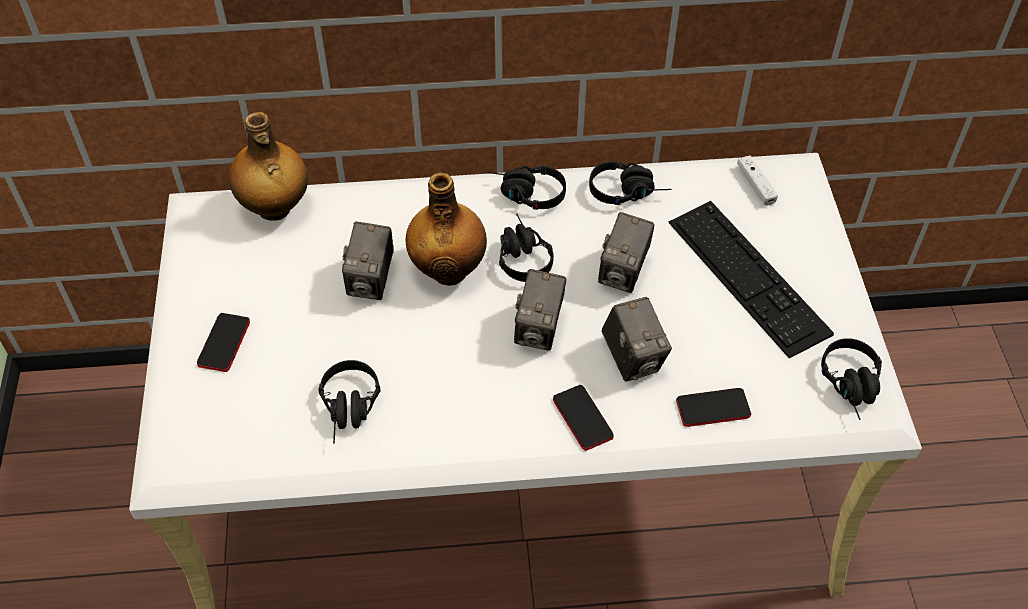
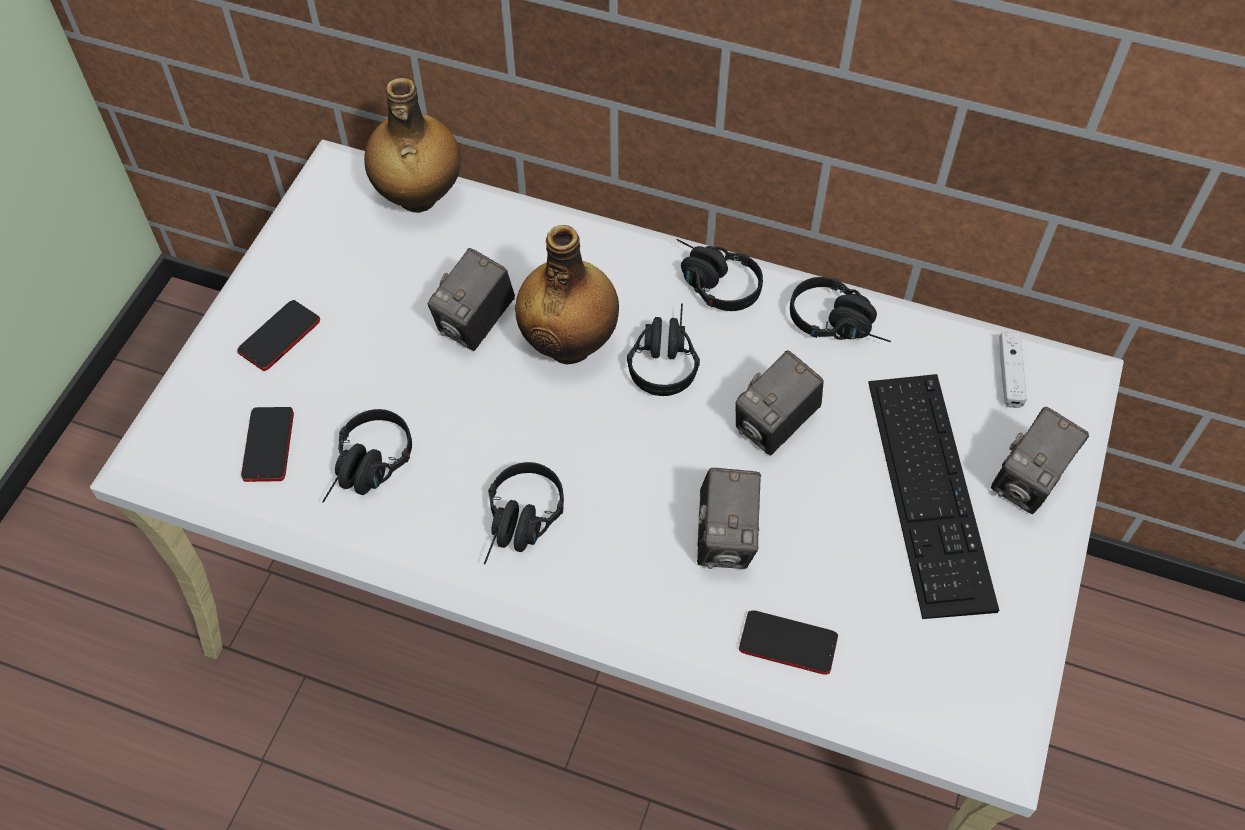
camera: 25 degrees right, 5 degrees up
(539, 329) = (633, 458): camera -> camera (1028, 482)
(582, 418) = (623, 589): phone -> phone (268, 445)
(853, 388) = (984, 692): black headphones -> black headphones (521, 526)

